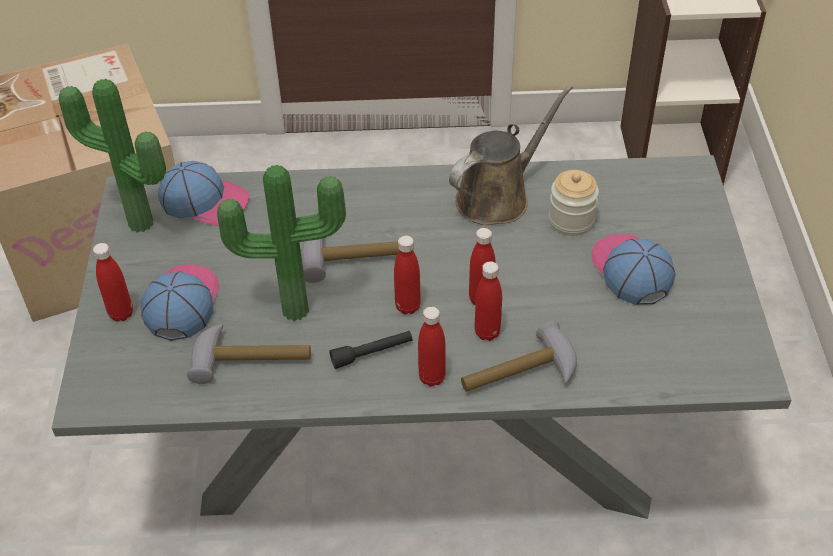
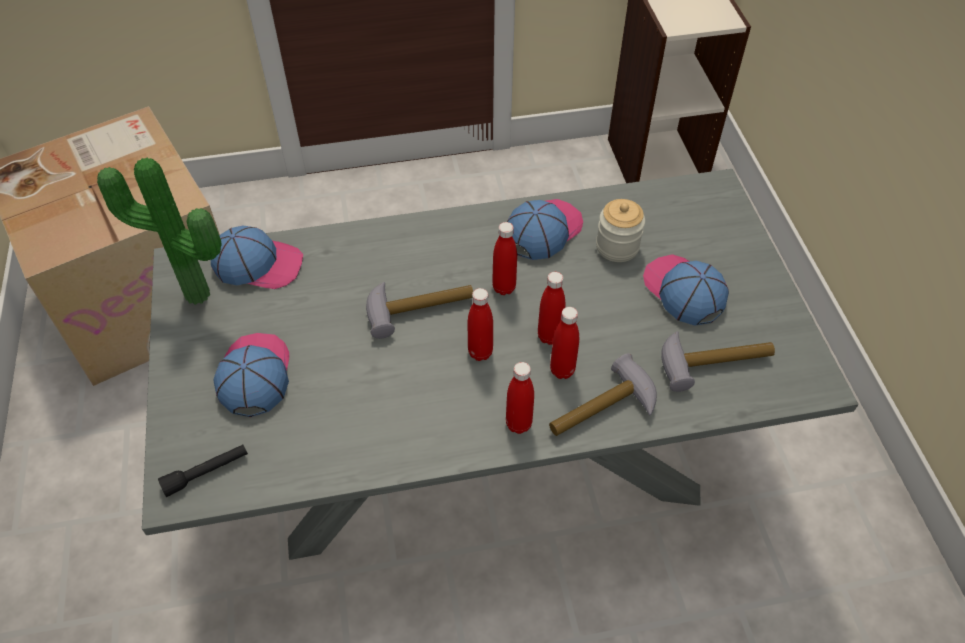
camera: 10 degrees left, 5 degrees up
(121, 314) = (194, 394): red bottle -> red bottle (504, 287)
(252, 358) = (336, 425): hammer -> hammer (713, 360)
(294, 306) = (369, 365): potted plant -> none
(372, 353) = (455, 406): black flashlight -> black flashlight (207, 473)
(498, 197) = (543, 230): brown watering can -> cap

